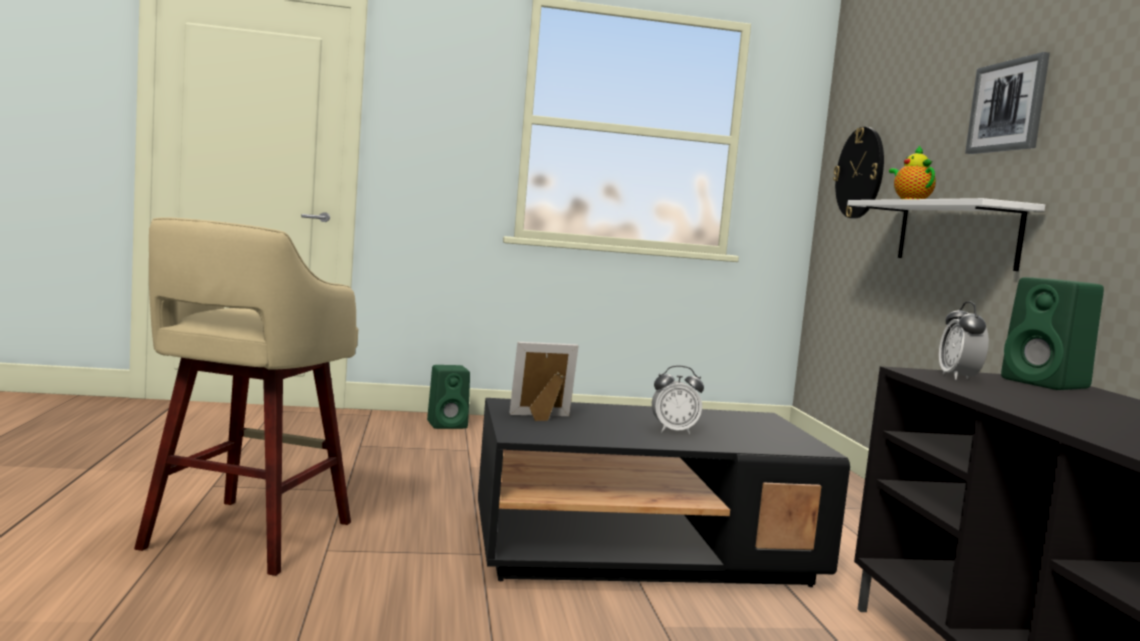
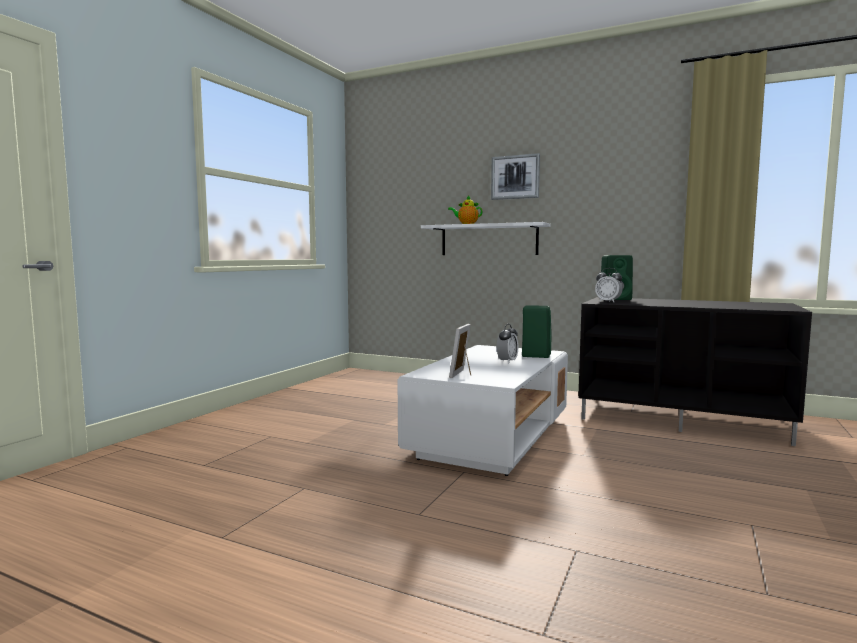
camera: 55 degrees left, 0 degrees up
(244, 537) = (366, 540): beige stool -> none
(448, 425) = (203, 429): green speaker -> green speaker (535, 355)
(642, 551) = (490, 436): black coffee table -> white coffee table
(860, 173) = (393, 209): wall clock -> none

